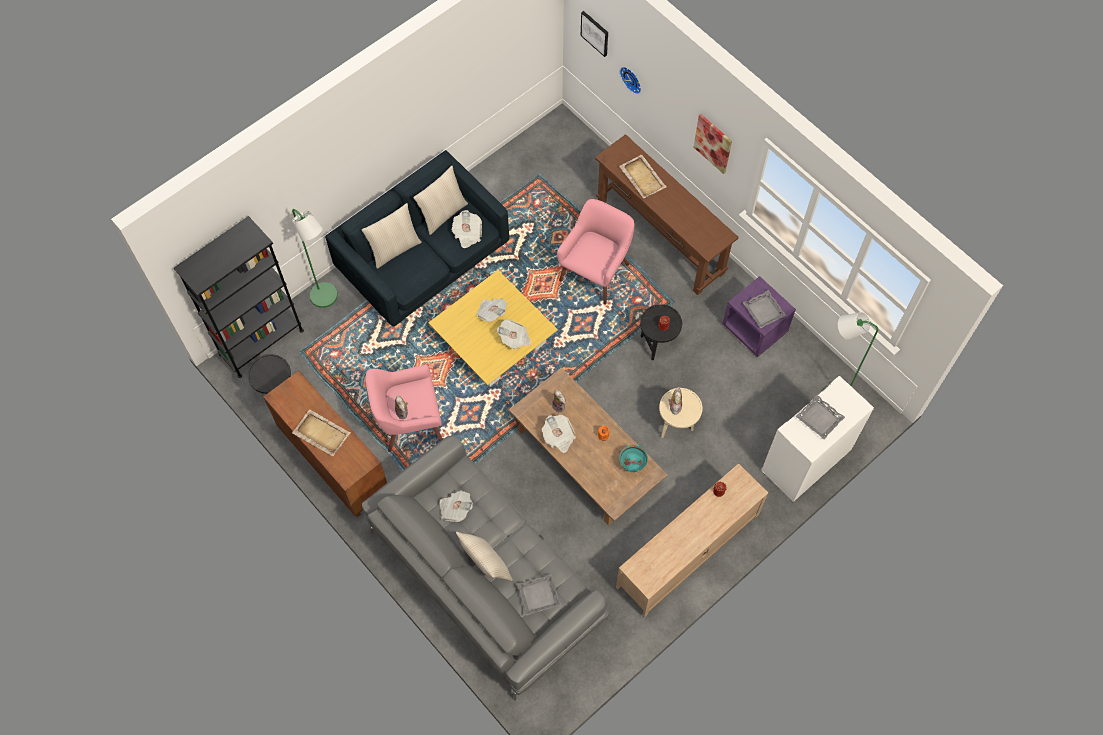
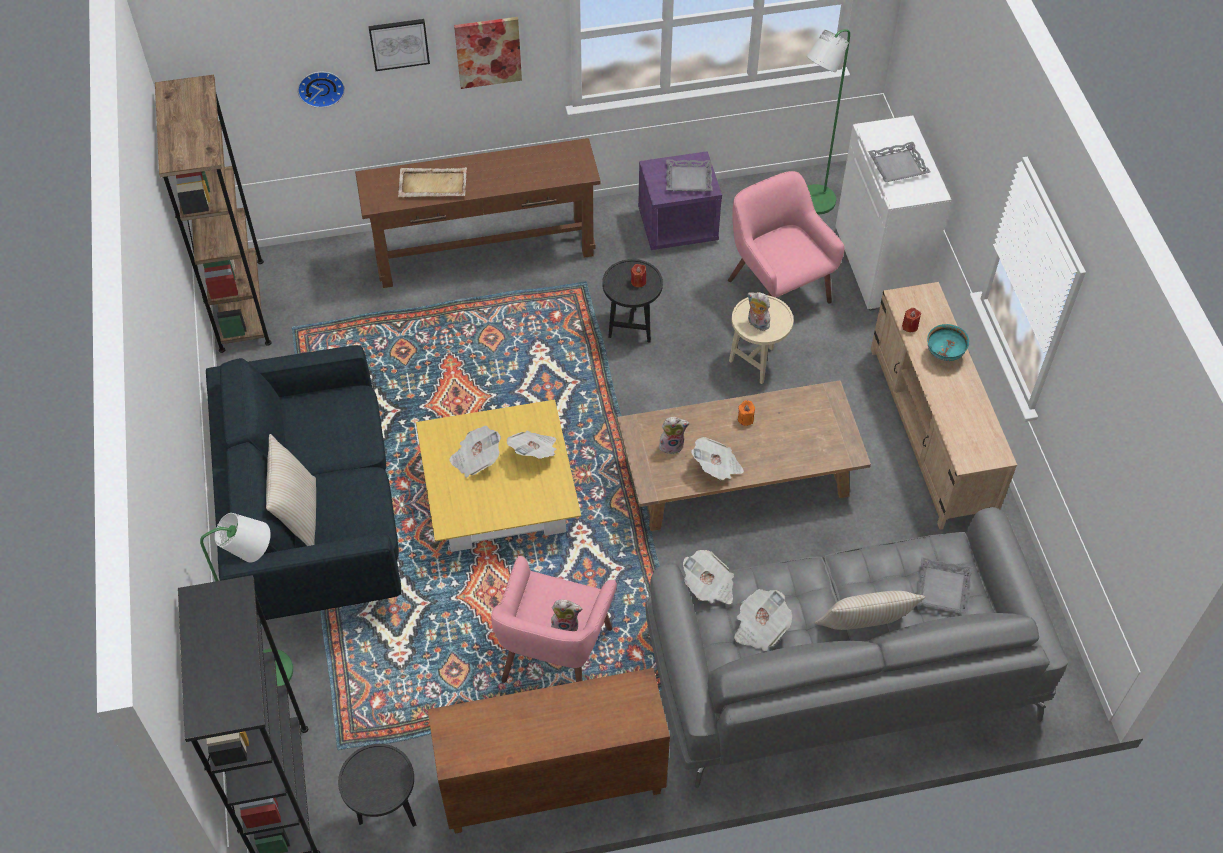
camera: 60 degrees left, 10 degrees down
(321, 433) = (555, 725): beige tray -> none
(442, 213) = (290, 432): beige pillow -> none
(467, 234) = (346, 419): newspaper -> newspaper (709, 586)
(538, 140) = (241, 305): none -> brown bookcase
(595, 33) = (231, 76): picture -> picture (399, 43)
(595, 272) = (483, 338): pink armchair -> pink armchair (777, 290)
(632, 464) = (804, 408): turquoise bowl -> turquoise bowl (944, 355)

